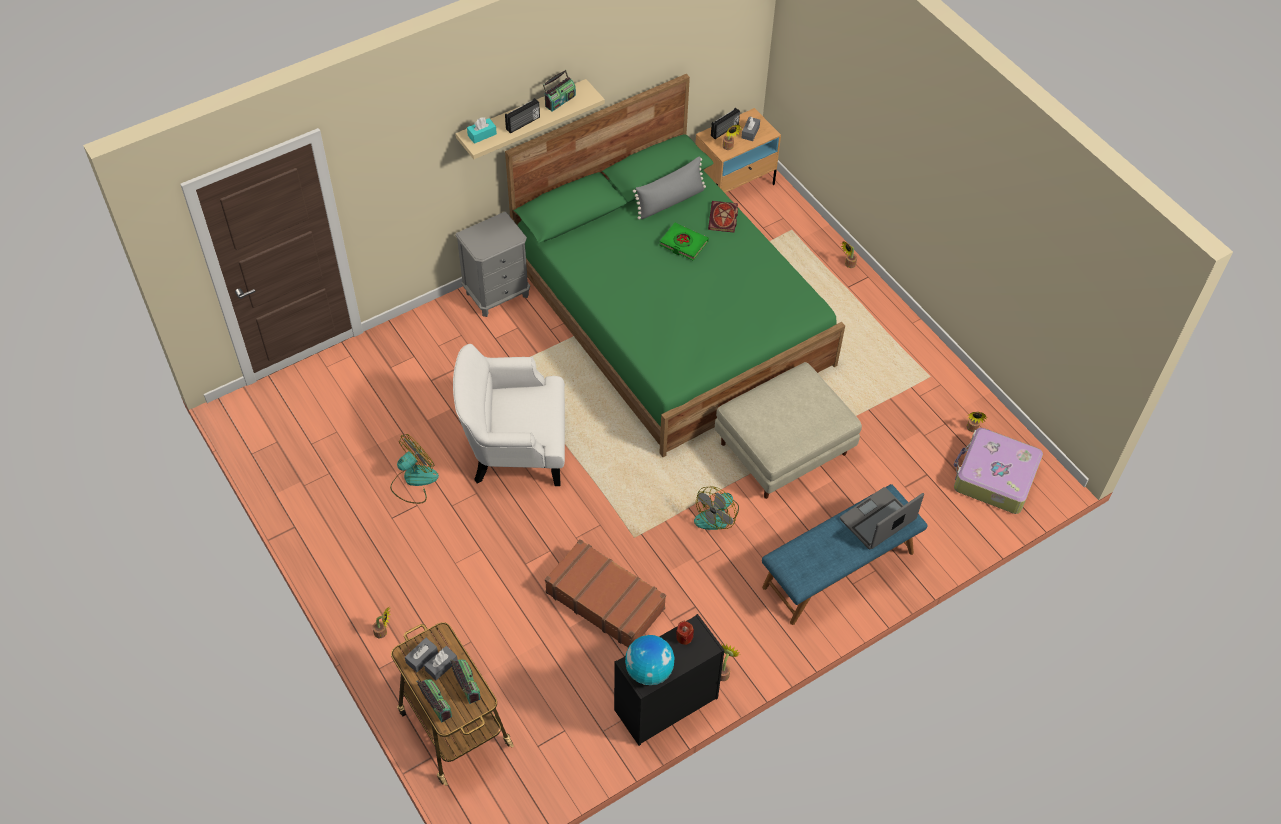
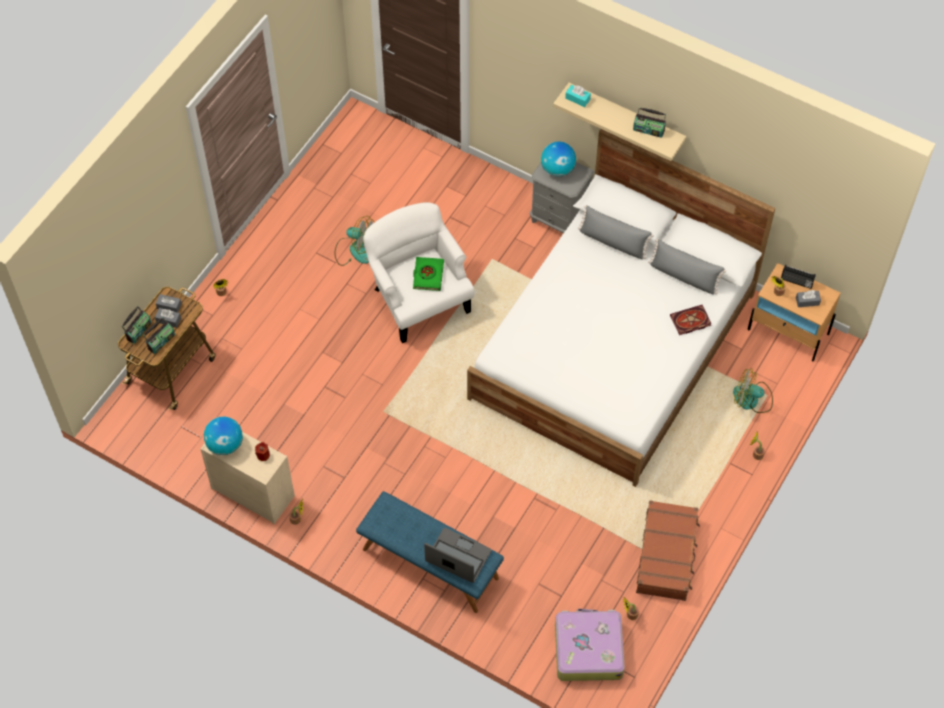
camera: 65 degrees right, 5 degrees up
(484, 237) = (557, 169): none -> globe
(523, 124) = (607, 118): radio -> none
(596, 235) = (613, 242): none -> grey pillow
(605, 600) = (319, 416): brown suitcase -> brown suitcase (667, 555)
(665, 705) = (252, 492): black dresser -> beige dresser
(672, 315) = (614, 346): green bed -> white bed
(683, 244) = (642, 304): green book -> green book (428, 275)
(717, 515) = (435, 459): fan -> fan (751, 400)
(784, 448) = (526, 480): beige ottoman -> none

